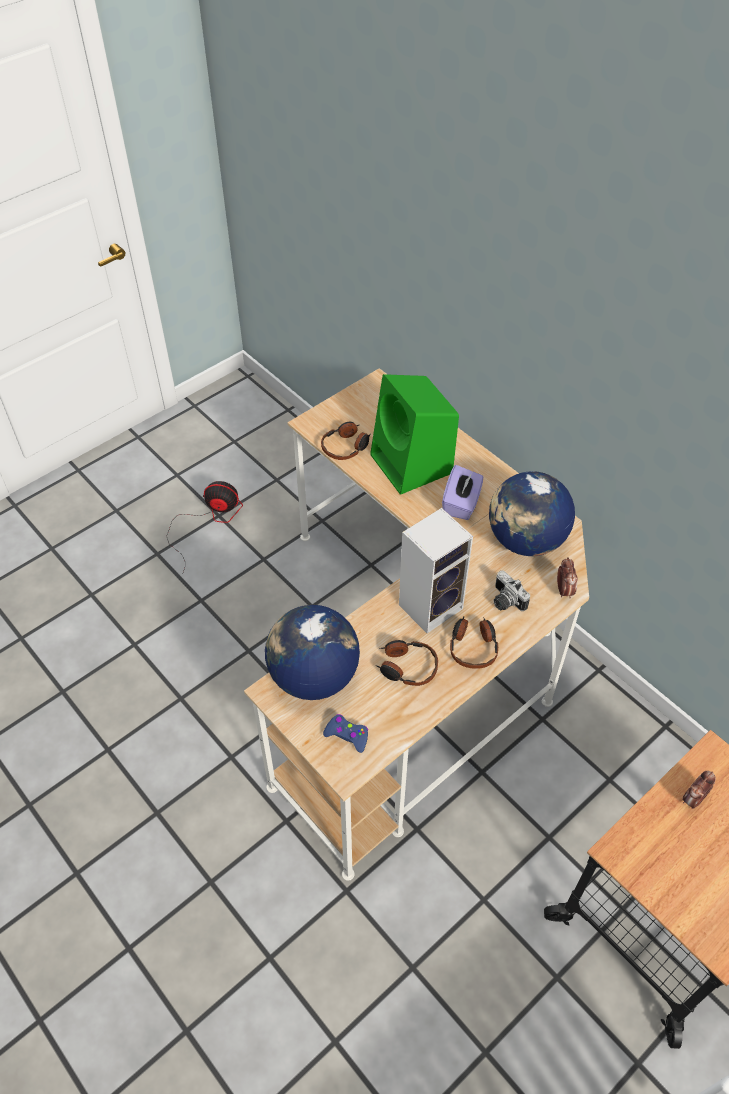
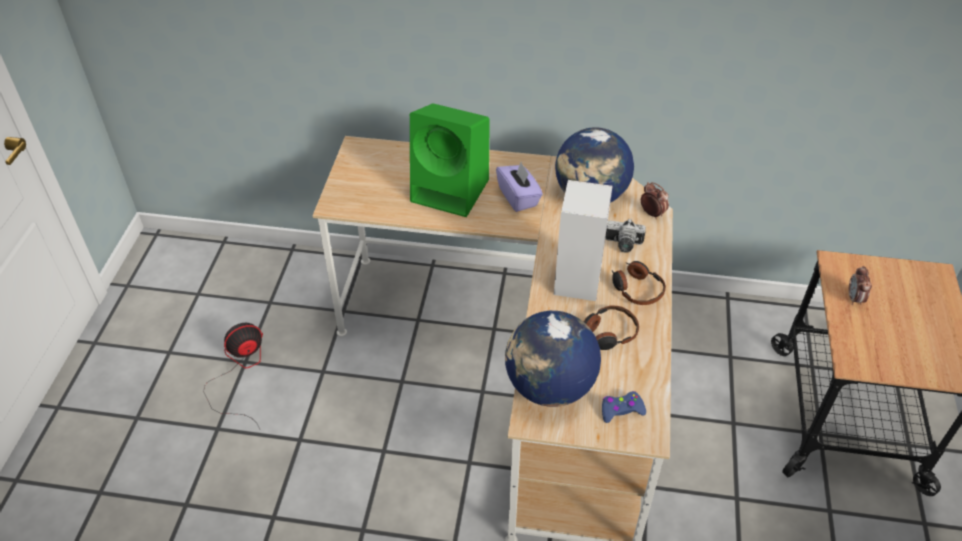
camera: 40 degrees left, 5 degrees down
(346, 446) = (384, 206): headphones -> none

